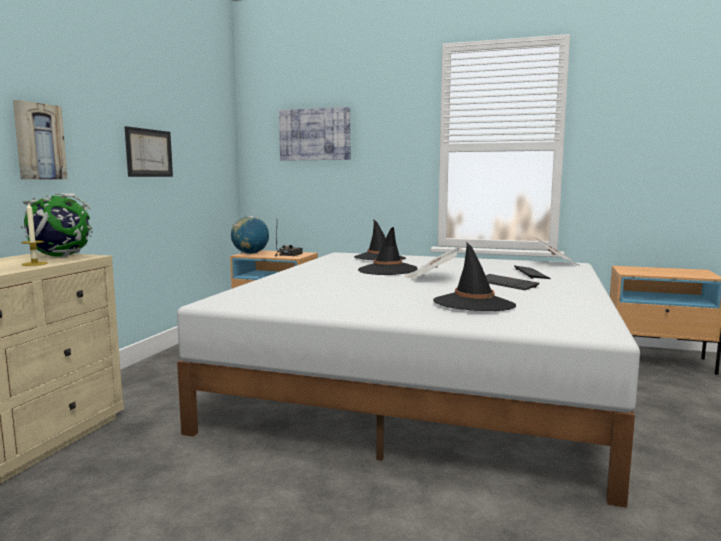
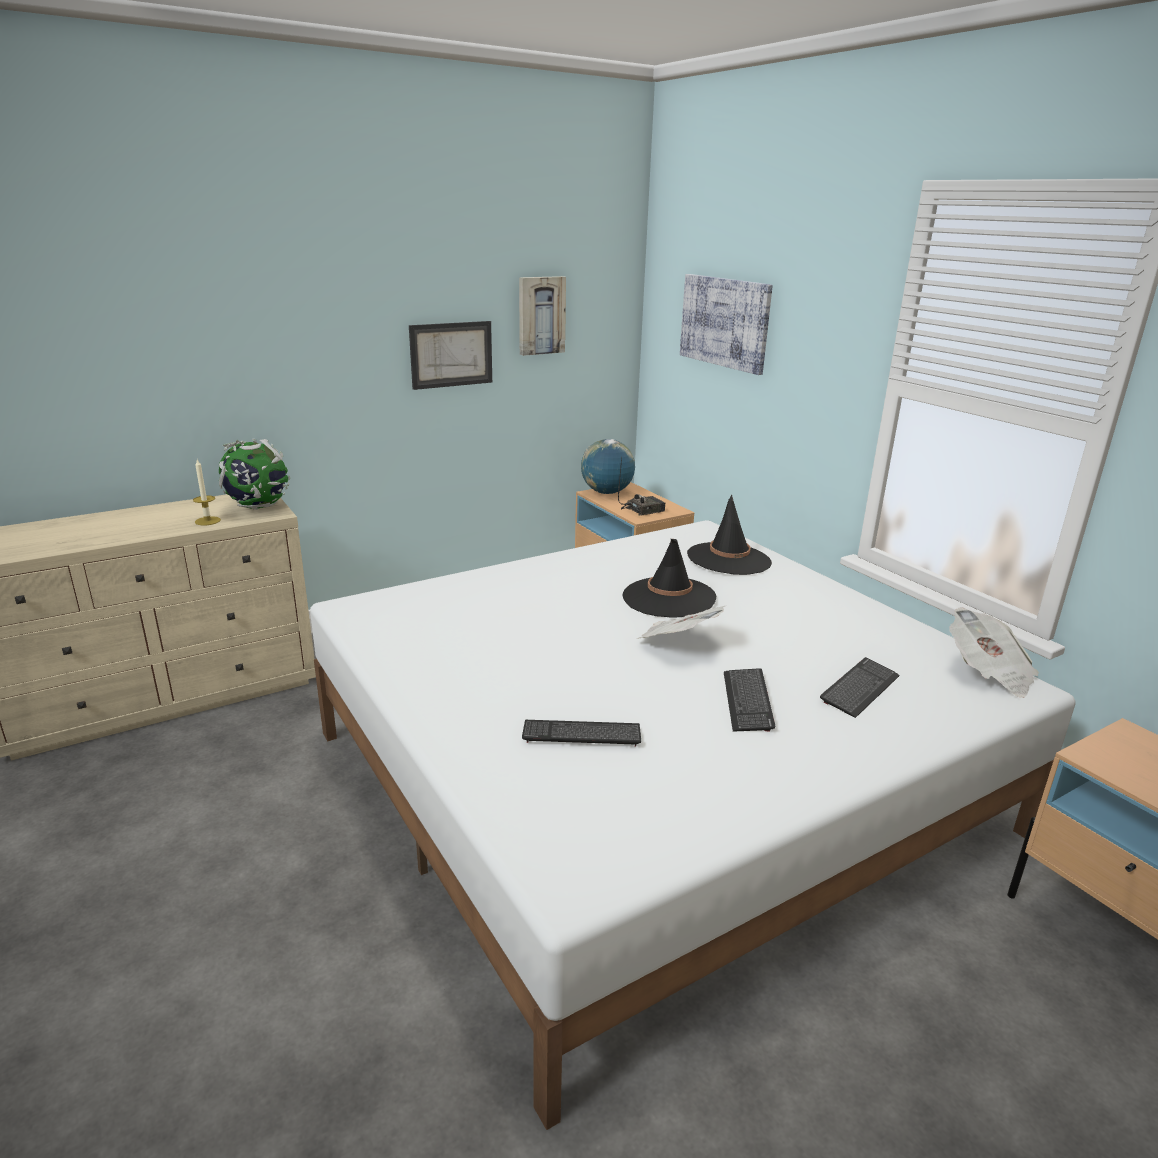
camera: 40 degrees right, 15 degrees up
(38, 141) = (276, 362): picture -> picture (540, 315)
(474, 304) = (581, 734): black hat -> keyboard

